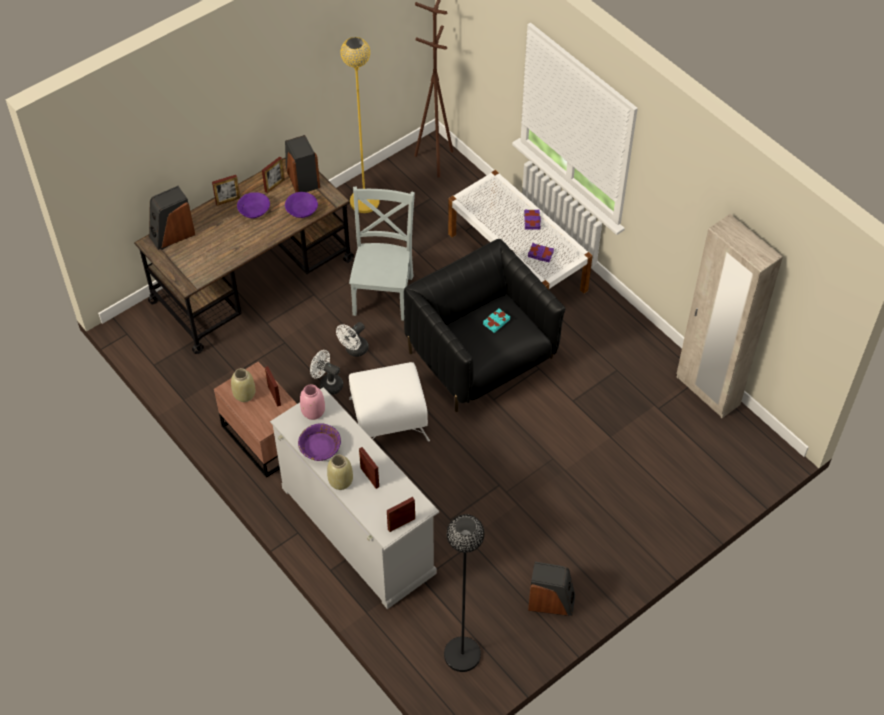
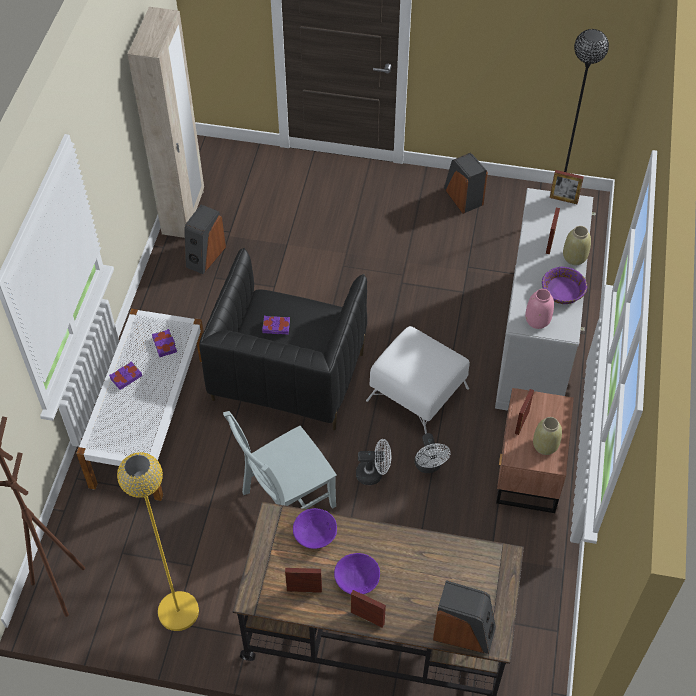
camera: 130 degrees left, 0 degrees up
(302, 178) = (270, 571): speaker -> speaker (205, 256)
(496, 322) = (276, 327): turquoise book -> purple book

